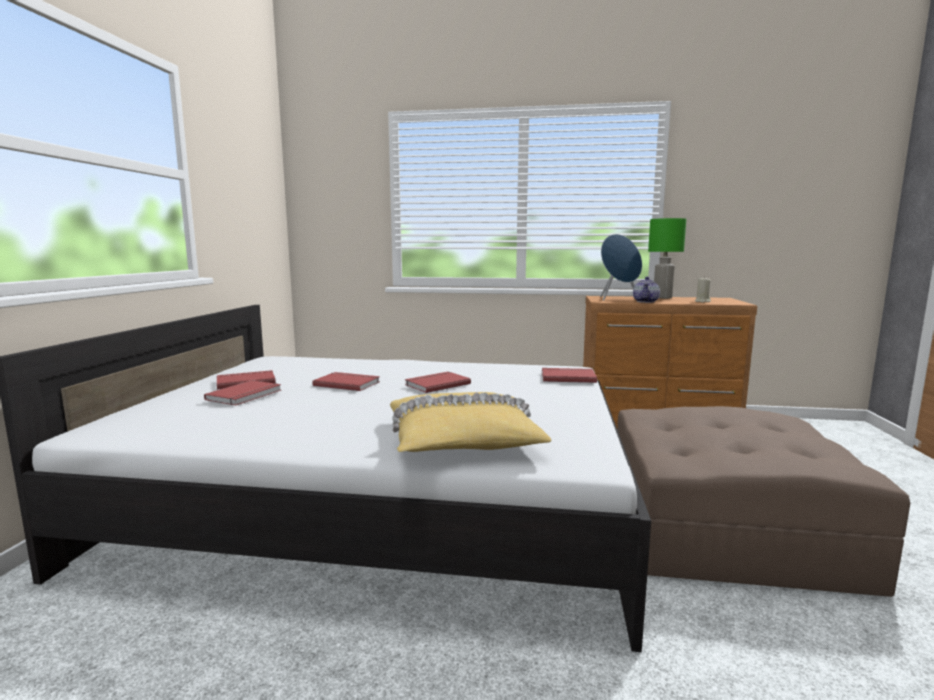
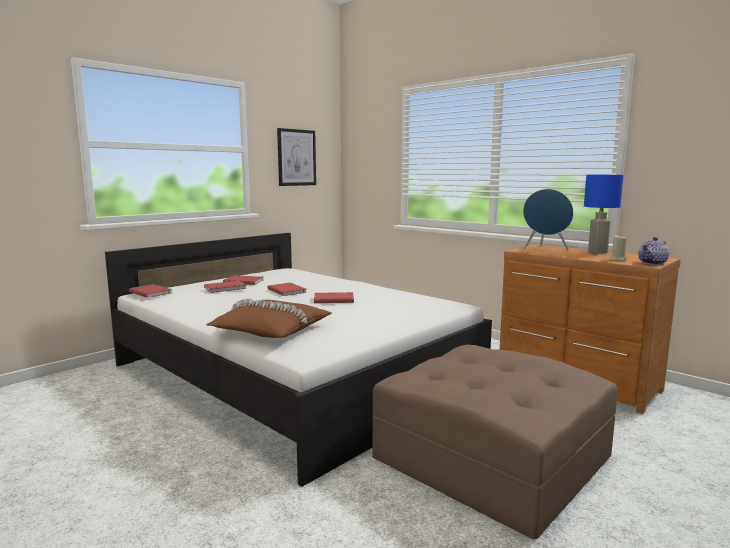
camera: 35 degrees right, 0 degrees up
(244, 196) = (296, 157): none -> picture
(463, 439) = (270, 330): yellow pillow -> brown pillow
(567, 377) = (431, 310): red book -> red book (151, 292)
(646, 301) = (558, 254): teapot -> teapot (653, 263)
(663, 298) = (598, 252): green table lamp -> blue table lamp

